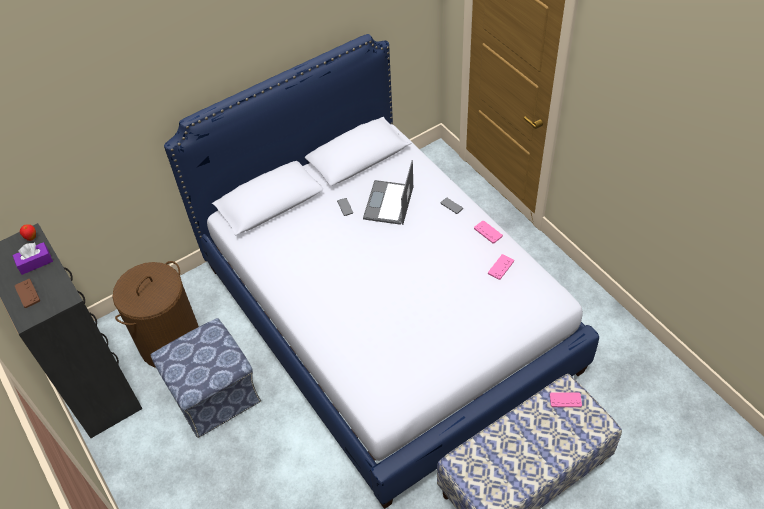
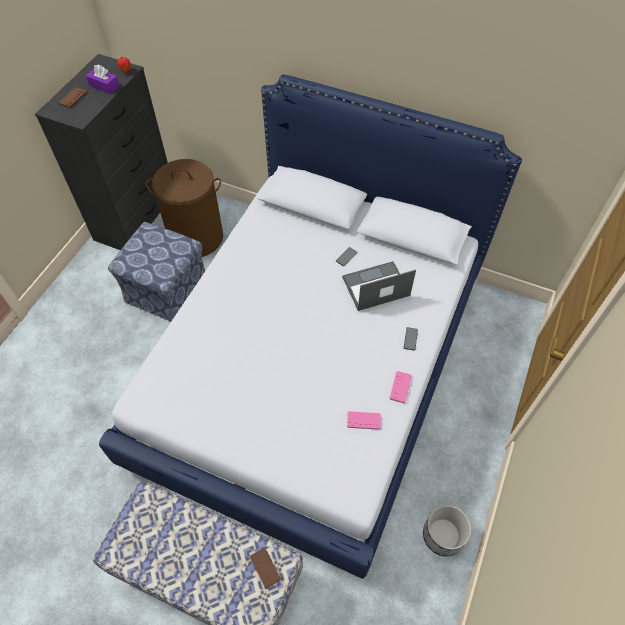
camera: 55 degrees right, 5 degrees up
(565, 400) = (265, 568): pink game controller -> brown game controller
(581, 303) = (442, 535): none -> planter

